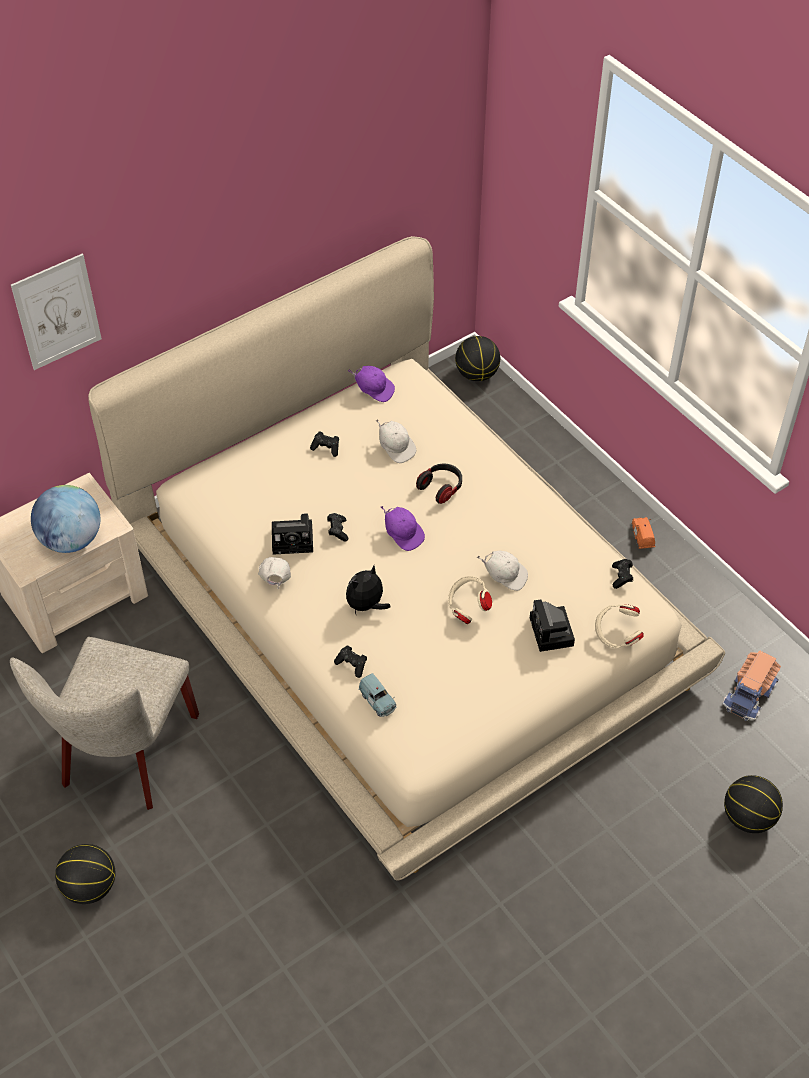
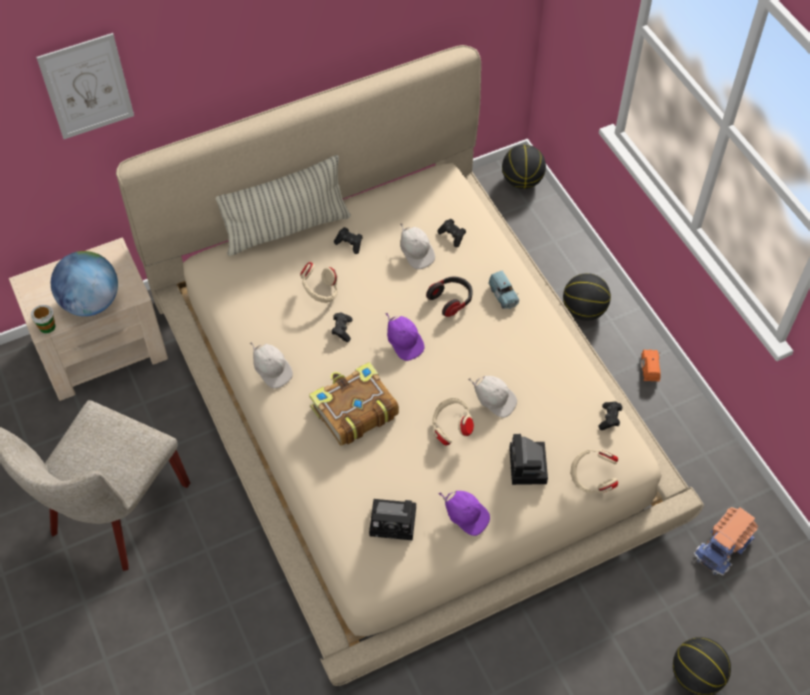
camera: 10 degrees right, 5 degrees up
(30, 569) = (47, 326): none -> cup
(90, 886) = (54, 638): basketball -> basketball (583, 310)
(258, 442) = (286, 229): none -> pillow
(275, 579) = (272, 370): white cap -> white cap turned 135 degrees clockwise
(294, 539) = (299, 333): camera -> camera (395, 521)
(307, 498) = (320, 292): none -> beige headphones
(352, 665) = (327, 469): black game controller -> black game controller (452, 236)
(366, 605) = (353, 411): plush toy -> book
(374, 390) = (408, 191): purple cap -> purple cap (465, 516)
(378, 701) = (343, 511): blue toy car -> blue toy car (503, 296)

